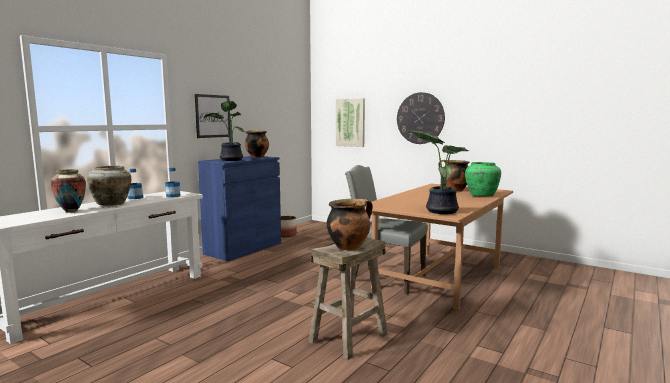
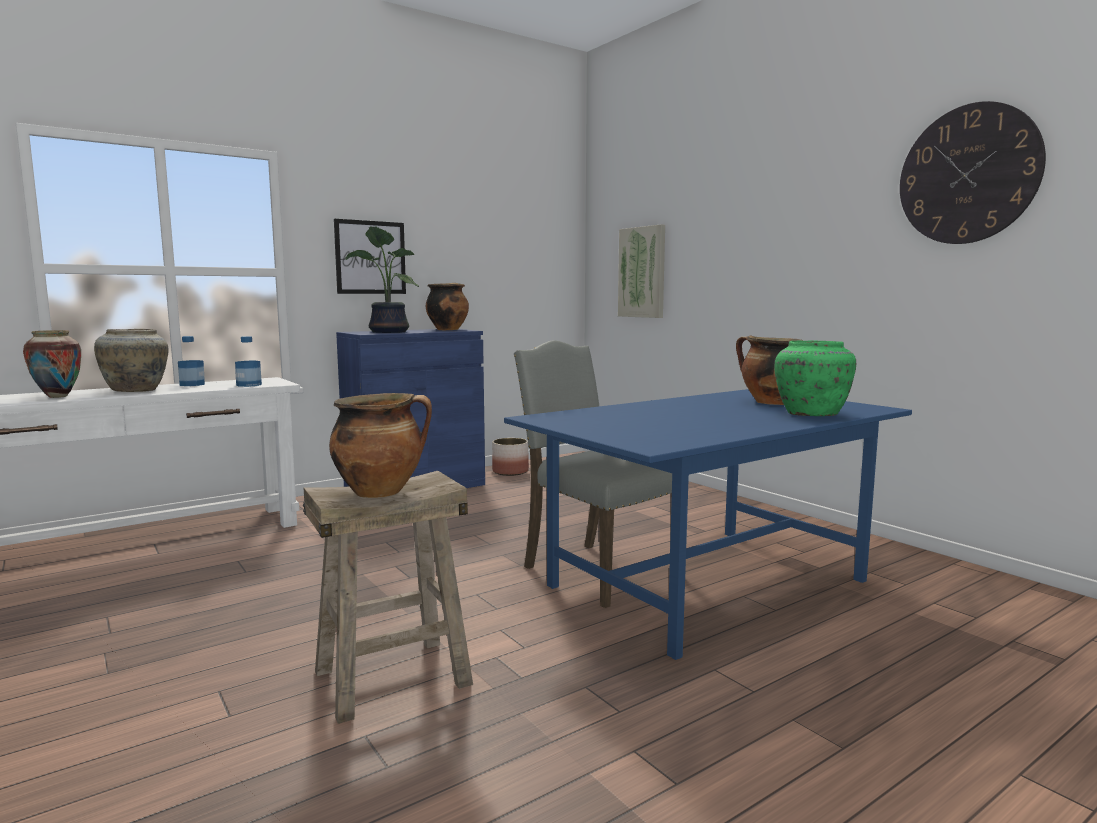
camera: 20 degrees right, 0 degrees up
(420, 118) = (757, 258): wall clock -> wall clock (968, 174)
(439, 278) = (708, 584): brown dining table -> blue dining table
(440, 211) = (647, 436): potted plant -> none

